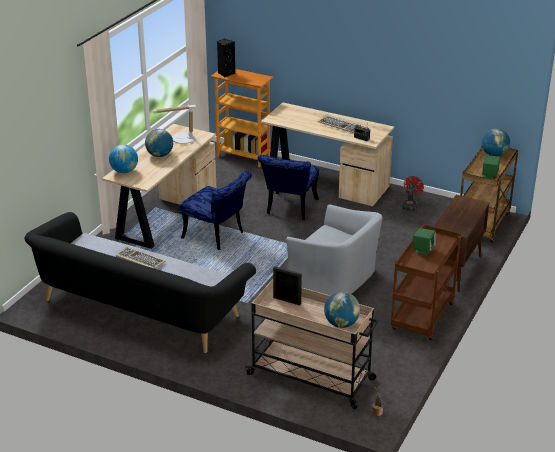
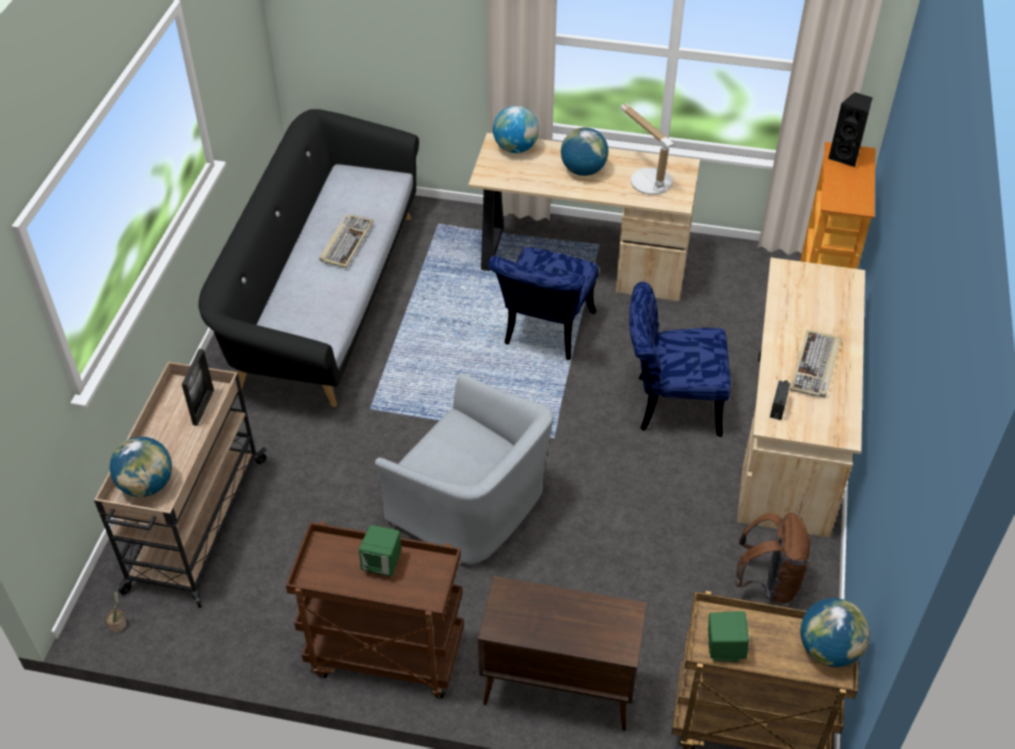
camera: 75 degrees right, 15 degrees up
(334, 278) = (471, 506): grey armchair -> grey armchair turned 75 degrees counterclockwise
(410, 205) = (769, 583): red fan -> brown backpack

